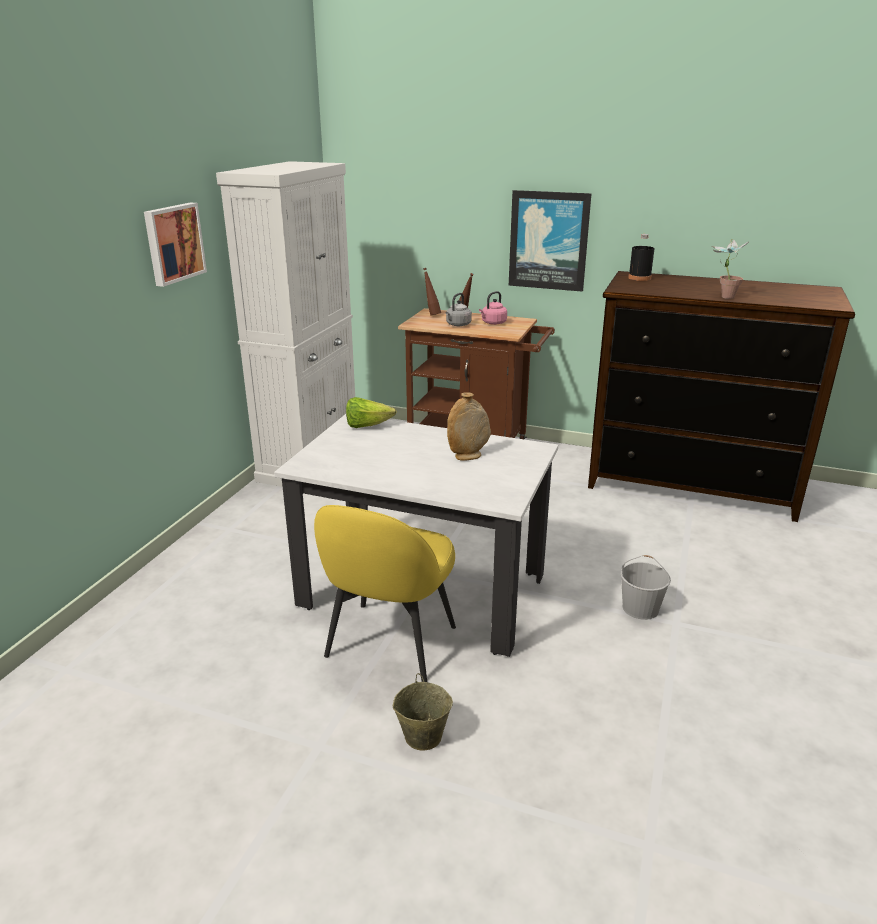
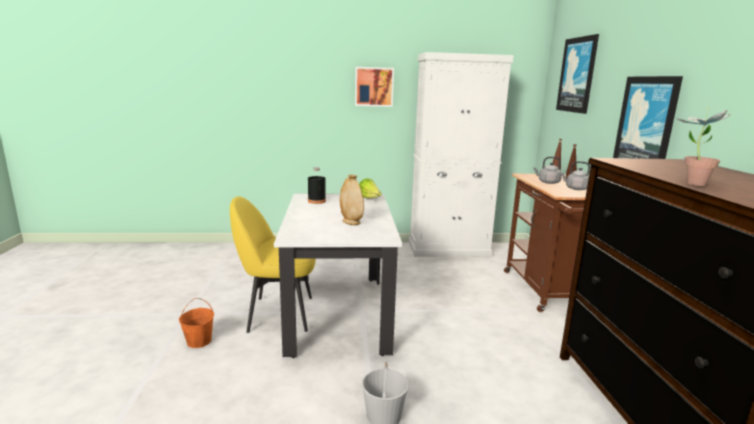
camera: 65 degrees right, 10 degrees down
(407, 182) = (577, 75): none -> picture
(422, 736) = (199, 341): beige bucket -> orange bucket
(493, 323) = (575, 188): pink kettle -> grey kettle
(639, 278) = (677, 163): black bottle -> black bottle (316, 201)

